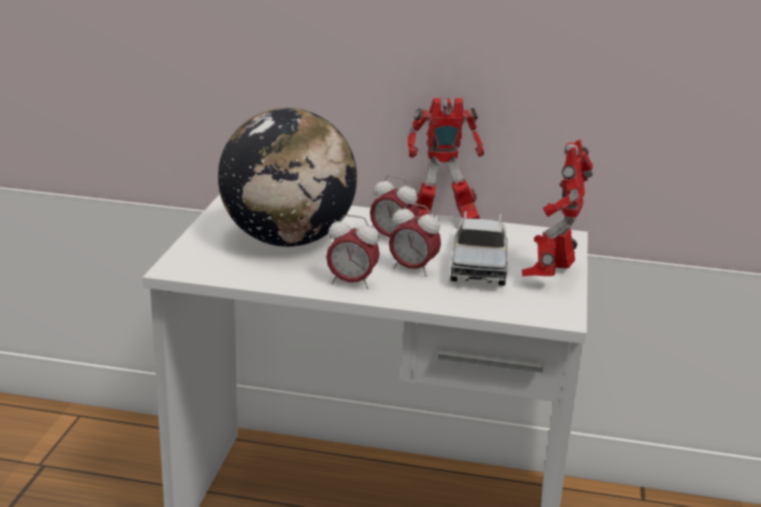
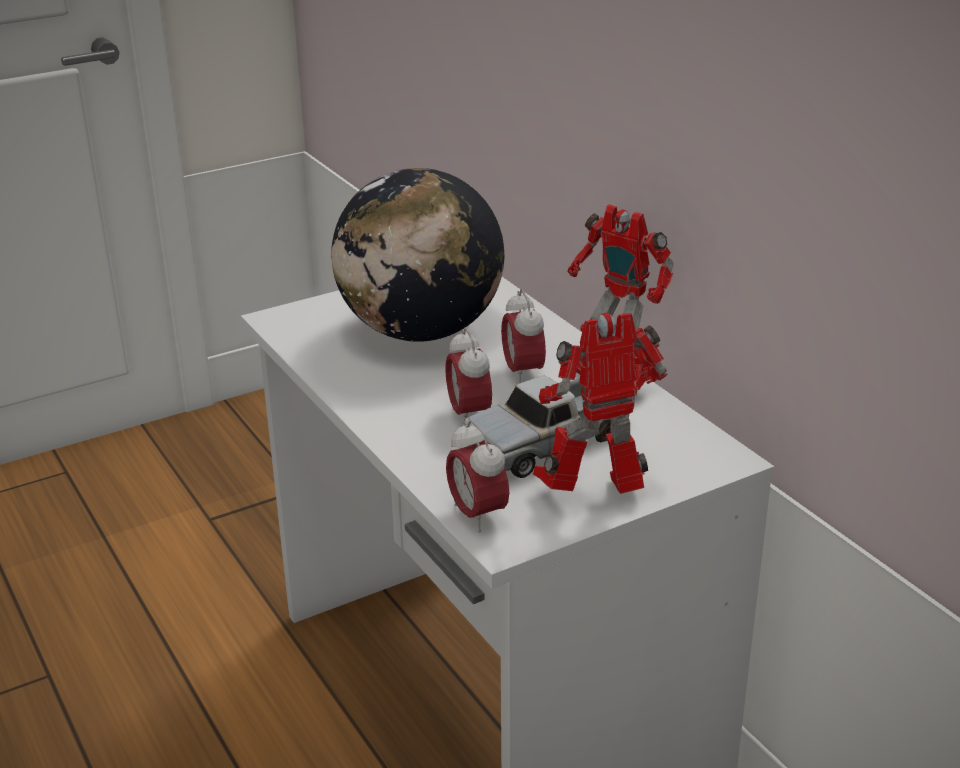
camera: 50 degrees right, 5 degrees up
(351, 282) = (384, 401): alarm clock -> alarm clock (477, 515)

